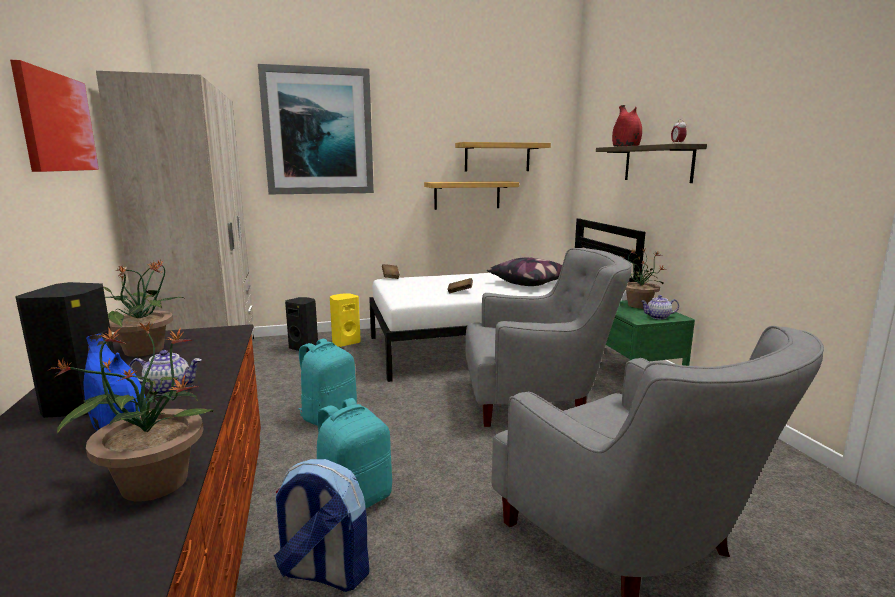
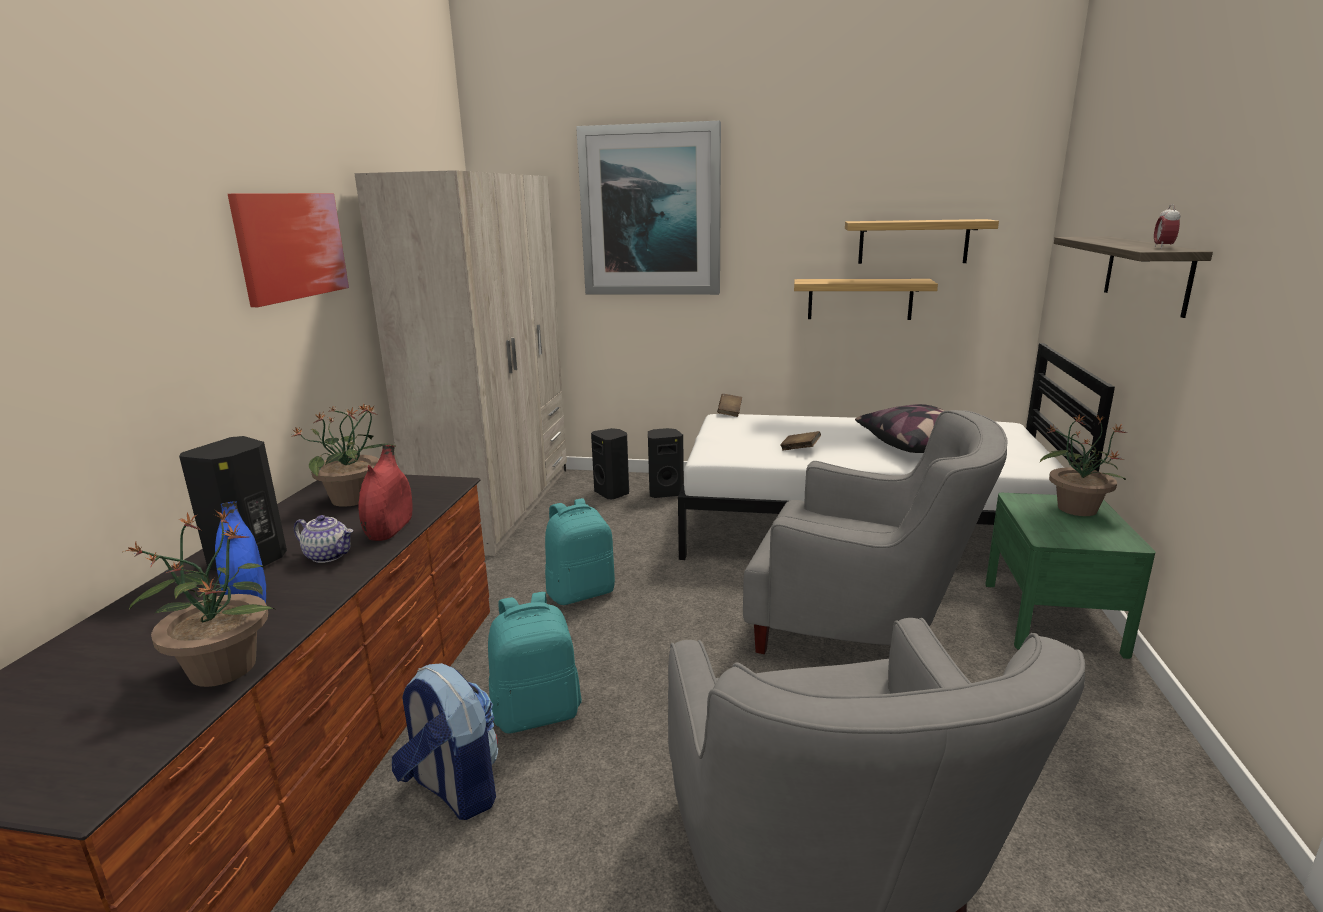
camera: 25 degrees right, 5 degrees up
(345, 342) = (665, 492): yellow speaker -> black speaker
(625, 146) = (1102, 238): red vase -> red vase (389, 528)
(658, 317) = (1088, 537): teapot -> none

